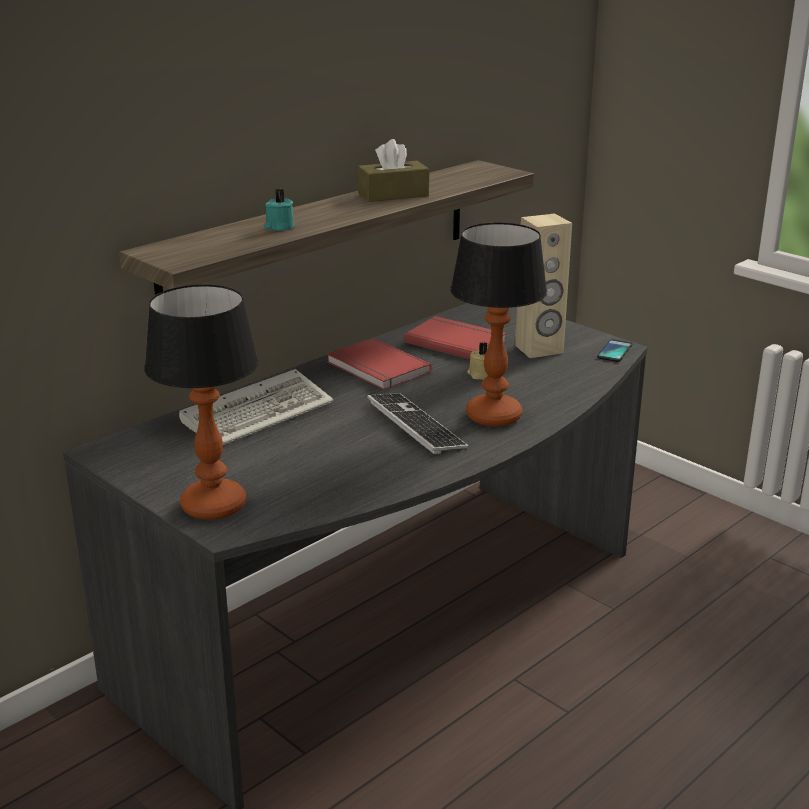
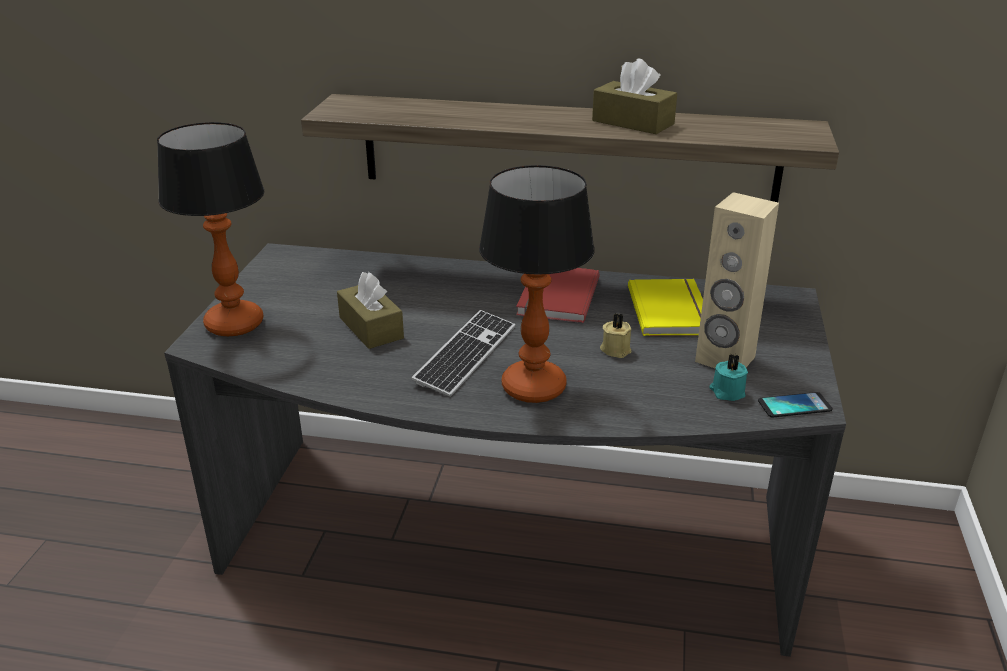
camera: 55 degrees right, 5 degrees up
(260, 413) = (406, 282): keyboard -> none
(279, 227) = (465, 114): turquoise candle -> turquoise candle (726, 392)
(317, 448) = (371, 328): none -> brown tissue box
(456, 341) = (672, 310): red book -> yellow book

